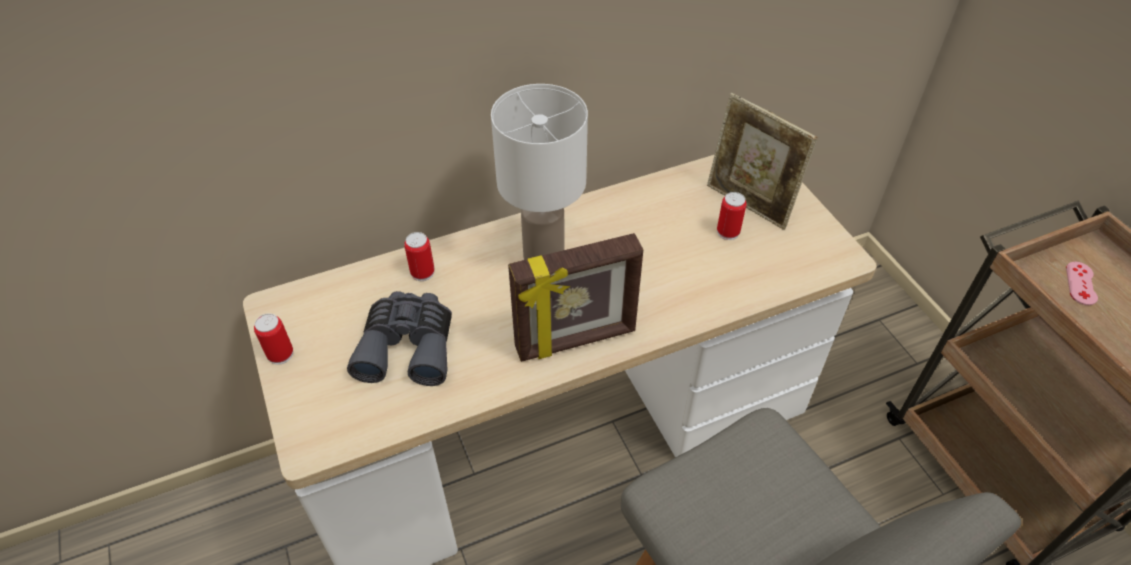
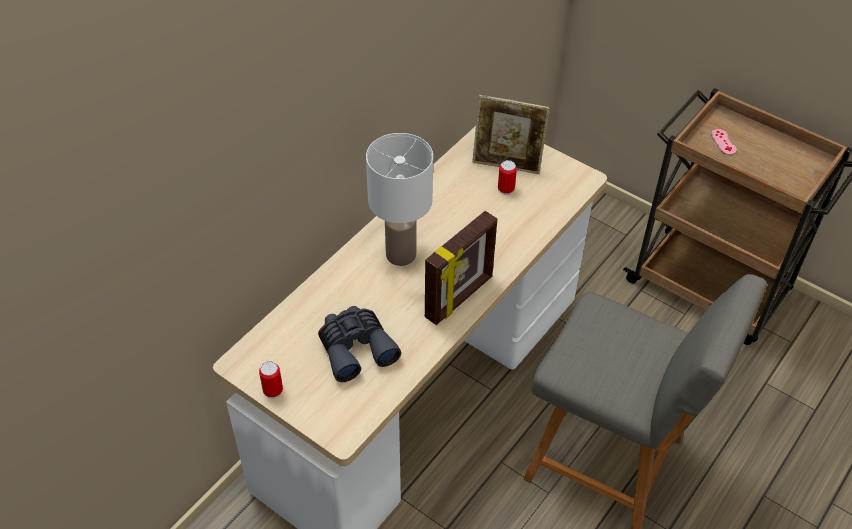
camera: 30 degrees left, 0 degrees up
(422, 272) = (326, 297): can -> none

